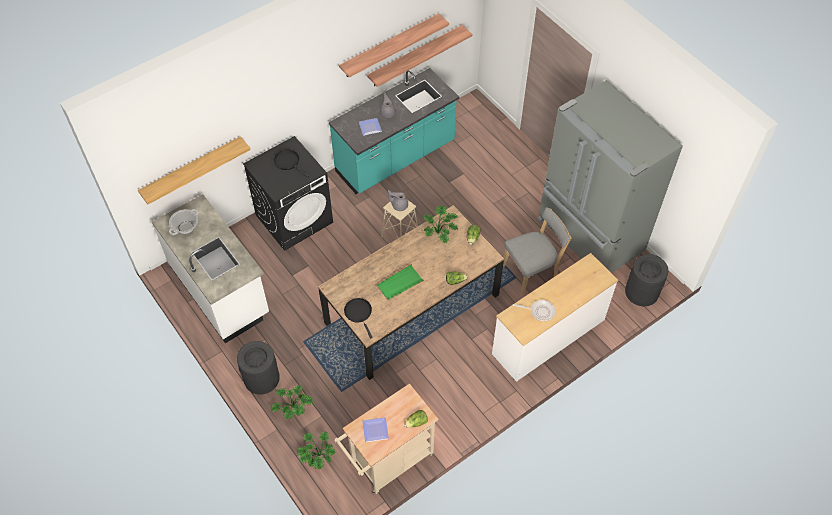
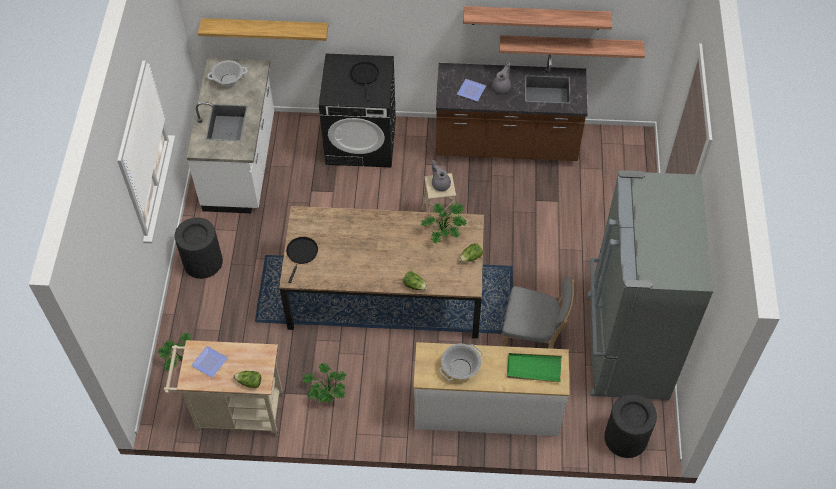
camera: 40 degrees right, 0 degrees up
(293, 409) = (203, 307): potted plant -> potted plant (327, 393)
(396, 158) = (506, 145): turquoise counter -> brown counter
(400, 284) = (362, 253): green tray -> green tray (533, 368)
(540, 311) = (460, 368): frying pan -> cooking pot

